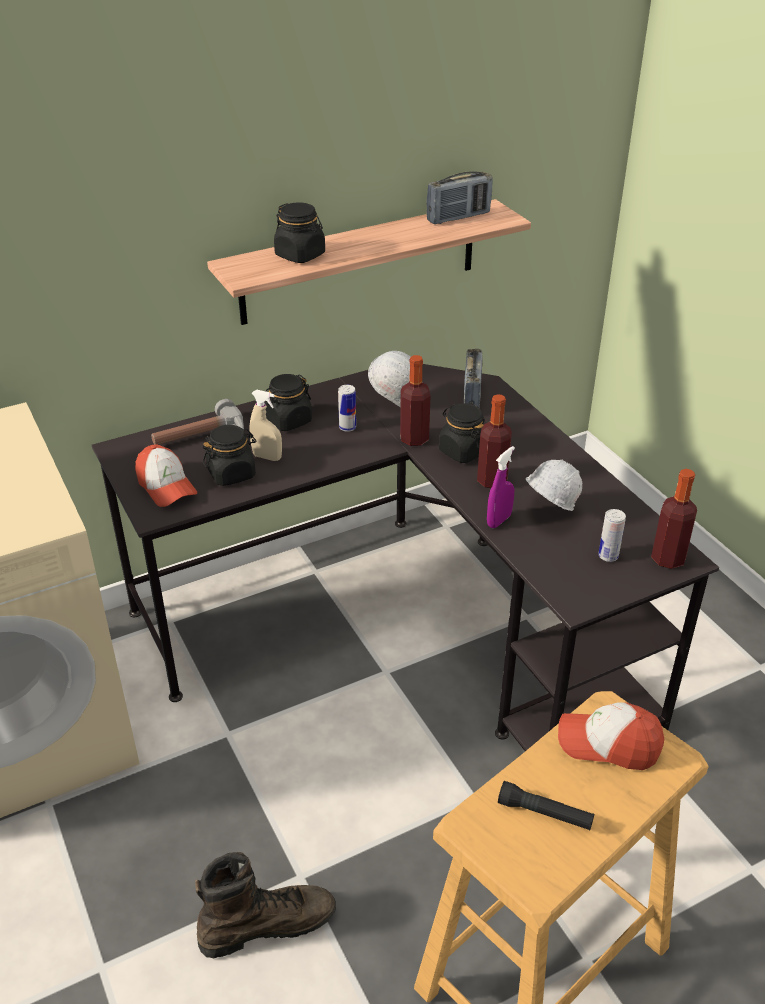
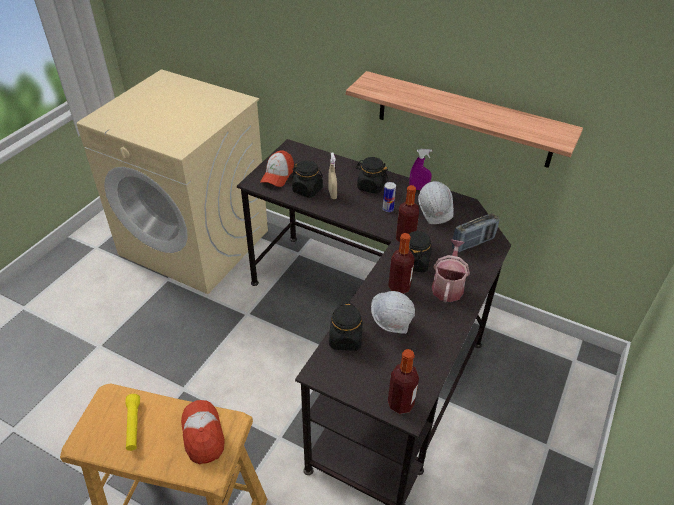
camera: 55 degrees right, 5 degrees up
(203, 441) = (323, 168): hammer -> none
(267, 924) = (150, 390): brown boot -> none
(300, 255) = (409, 92): black jar -> black jar (345, 339)
(458, 217) = (533, 123): radio -> none
(499, 520) = (364, 306): purple spray bottle -> purple spray bottle (418, 189)
(523, 446) = (448, 286): none -> watering can
(545, 813) = (133, 425): black flashlight -> yellow flashlight
(608, 556) = (376, 371): can -> none

